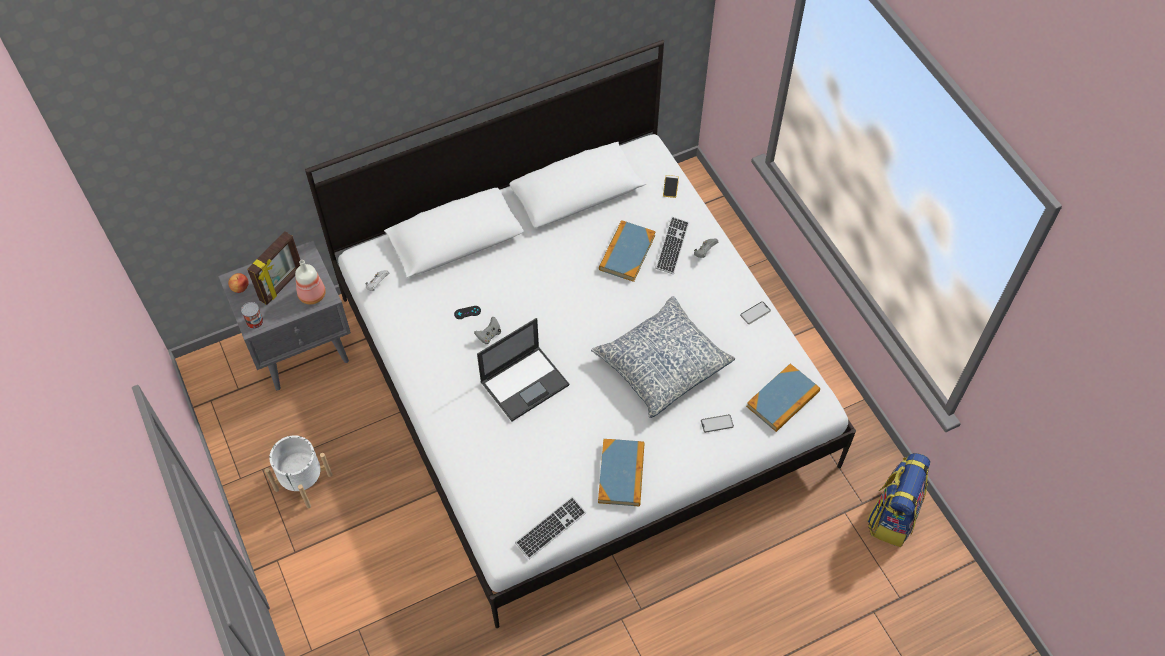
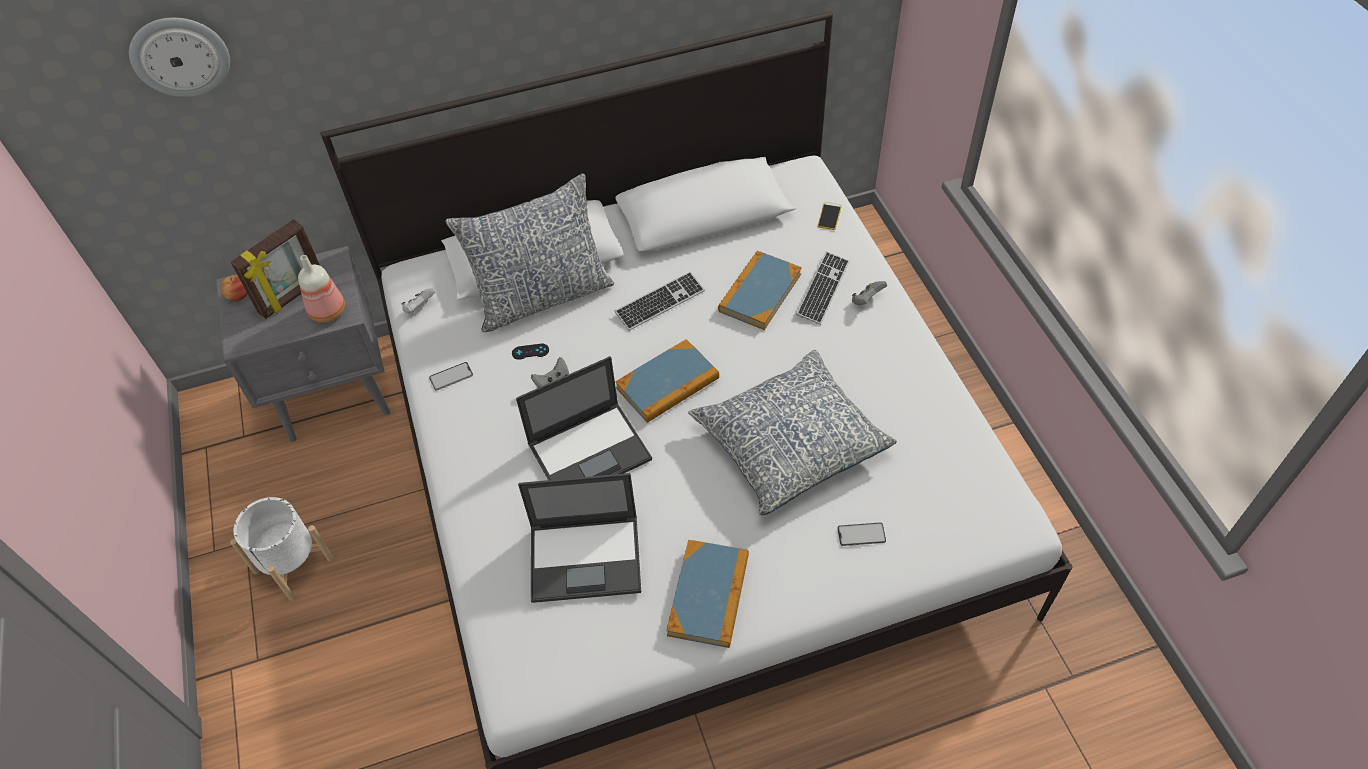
camera: 10 degrees right, 5 degrees down
(217, 135) = (180, 56): none -> wall clock
(255, 321) = (244, 339): can -> none
(467, 268) = (542, 296): none -> pillow
(536, 457) = (587, 558): none -> laptop
(550, 528) = (589, 667): keyboard -> keyboard (660, 302)
(755, 313) = (932, 384): phone -> phone (451, 376)
(783, 399) = (964, 508): book -> book (668, 384)
(892, 515) = (1118, 701): backpack -> none

